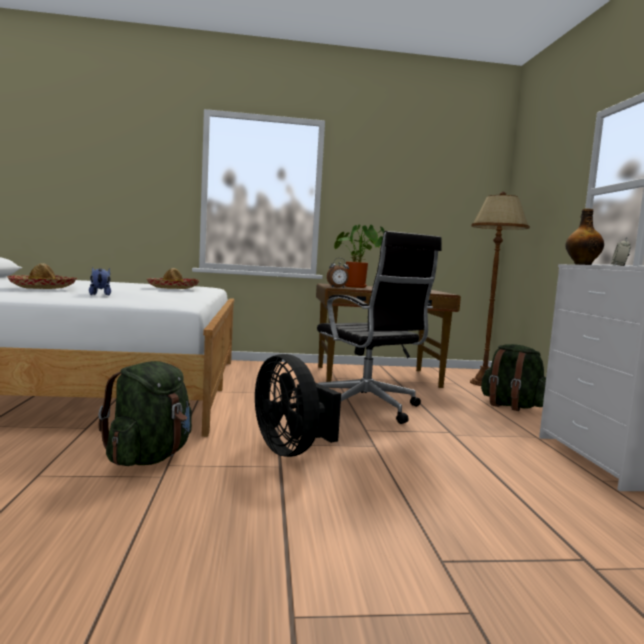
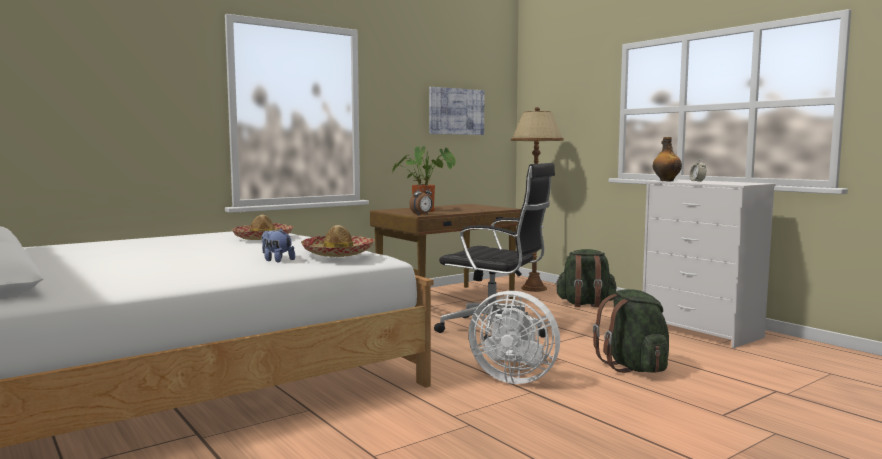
camera: 30 degrees left, 0 degrees up
(42, 287) = (179, 261): hat -> hat (338, 253)
(149, 457) = (426, 415): green backpack -> green backpack (634, 367)
(292, 450) = (513, 378): black fan -> white fan
(429, 199) = (456, 111): none -> picture

